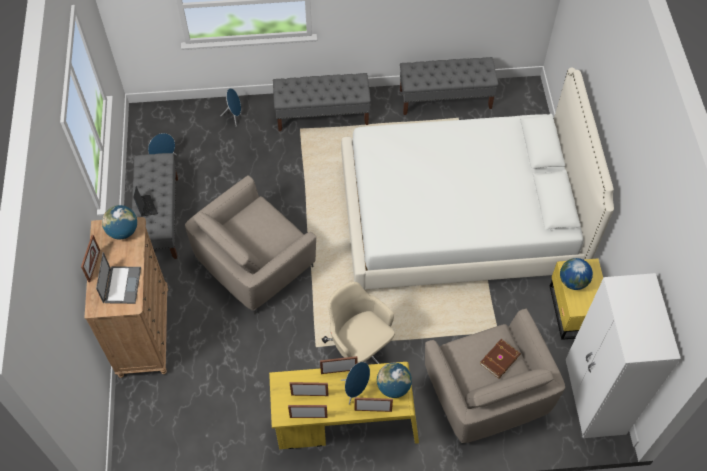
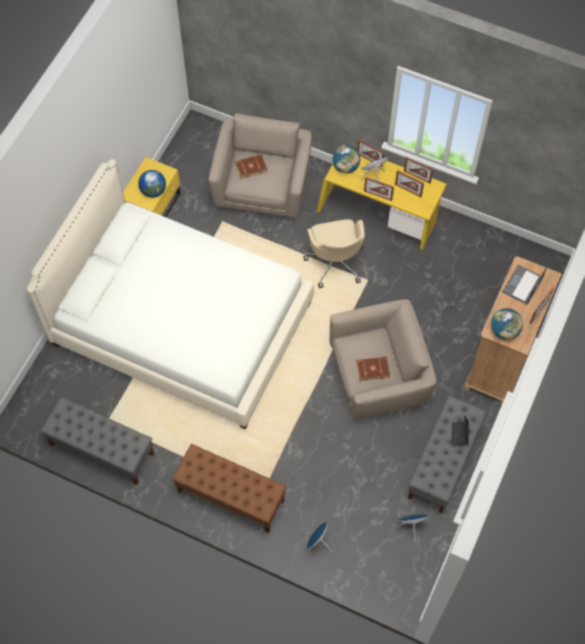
camera: 150 degrees left, 5 degrees up
(253, 221) = (372, 368): none -> brown book
(322, 115) = (230, 496): grey bench -> brown bench
(594, 398) = (191, 146): white wardrobe -> none

